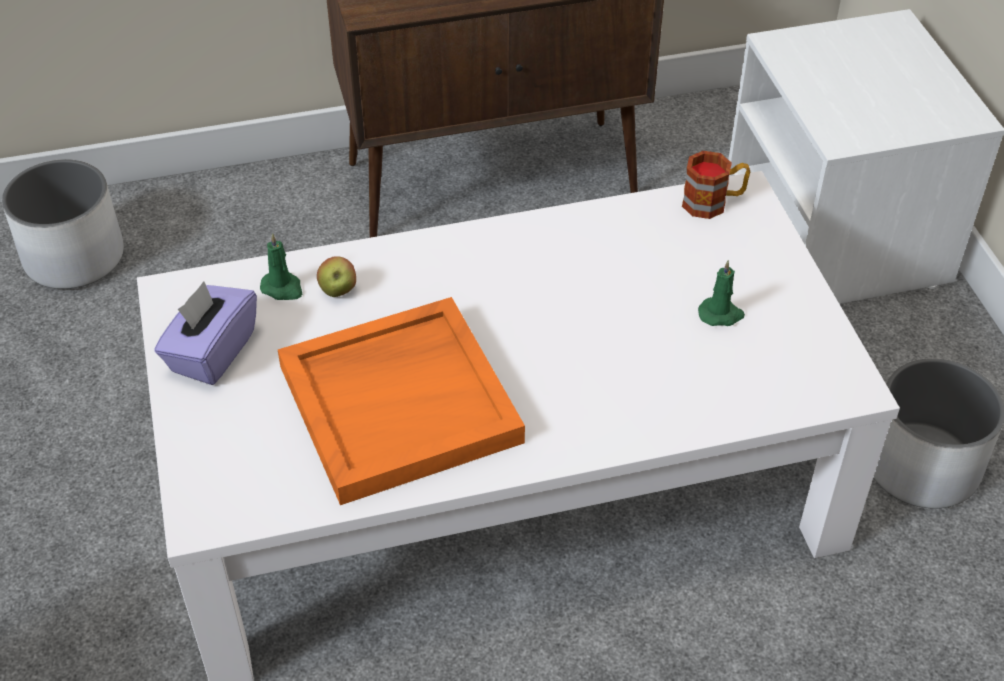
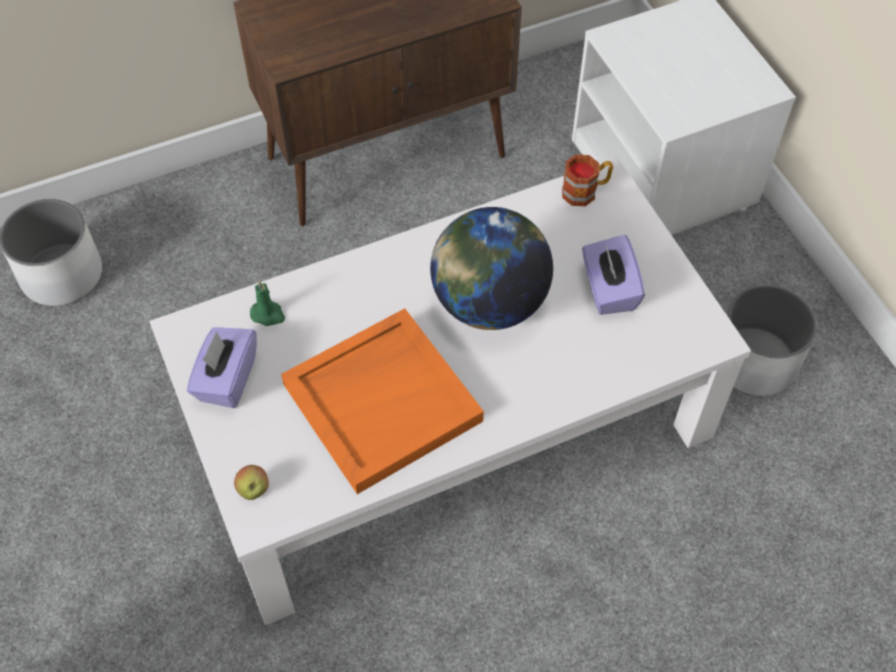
camera: 10 degrees left, 10 degrees up
(338, 291) = (312, 311): apple -> apple (253, 490)
(562, 310) = (488, 303): none -> globe
(721, 314) = (608, 290): green candle -> purple tissue box

